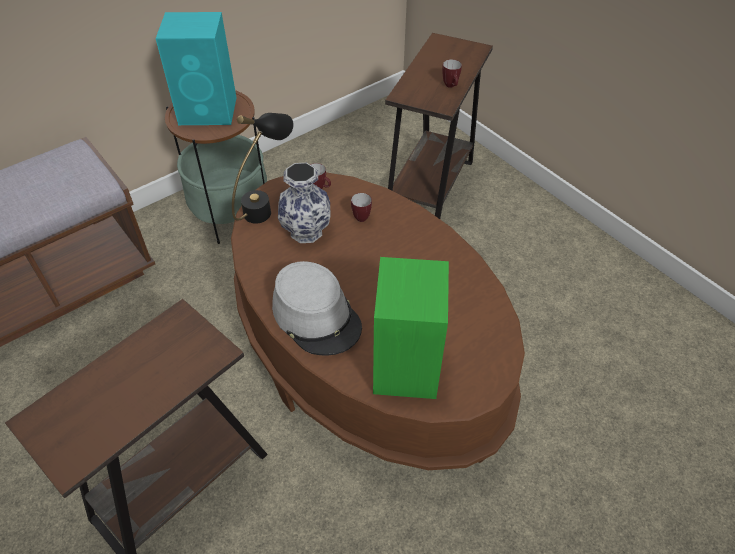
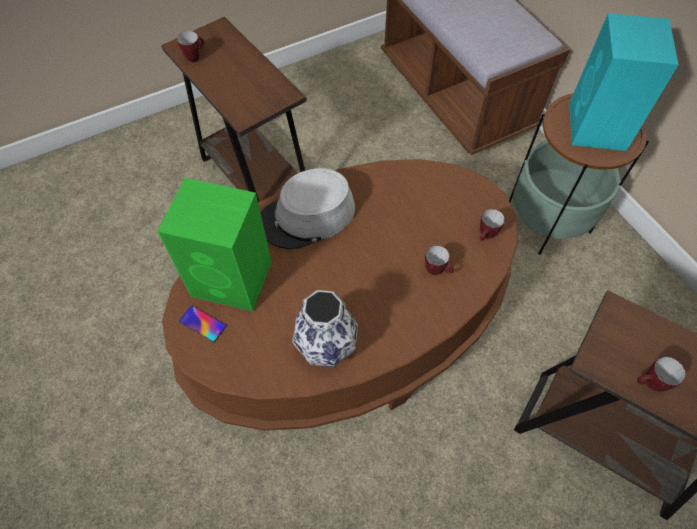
camera: 100 degrees right, 10 degrees up
(97, 436) = (195, 57): none -> mug
(266, 206) = (461, 187): black table lamp -> none
(307, 232) = (419, 219): vase -> vase (325, 348)
(463, 379) = (202, 323): none -> phone

